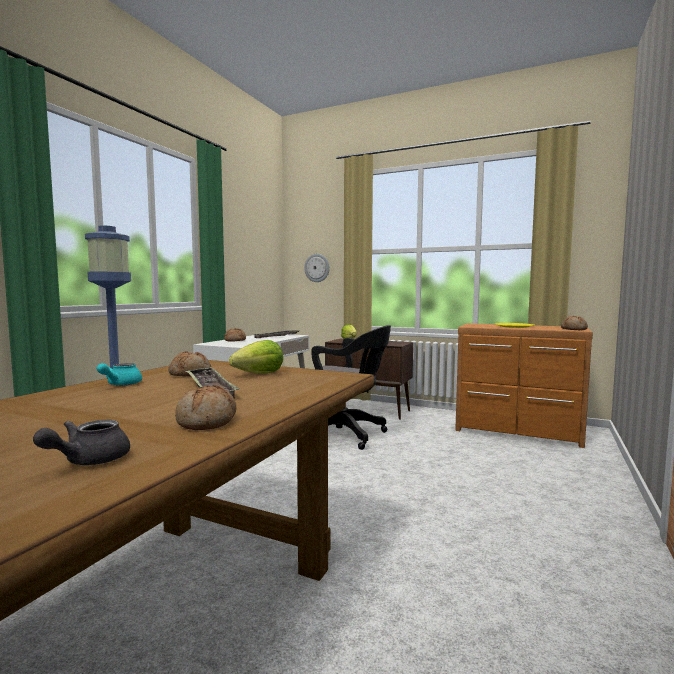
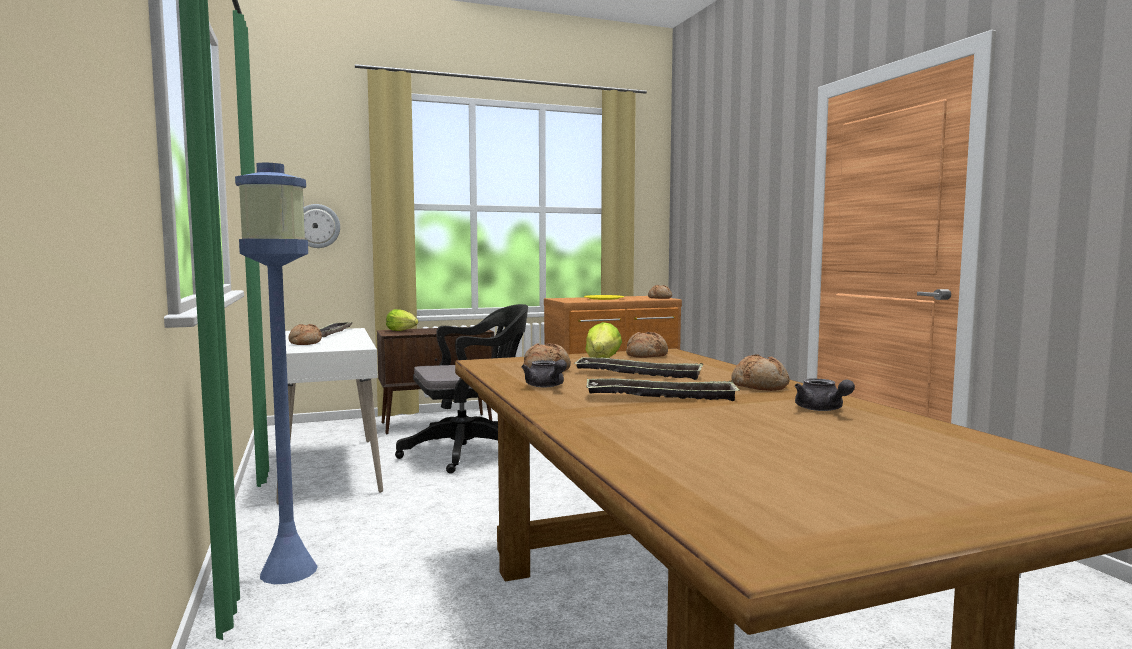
camera: 45 degrees left, 0 degrees up
(105, 409) = (661, 397): none -> tray
(120, 384) = (546, 386): turquoise teapot -> grey teapot
(311, 375) = (646, 355): none -> bread

